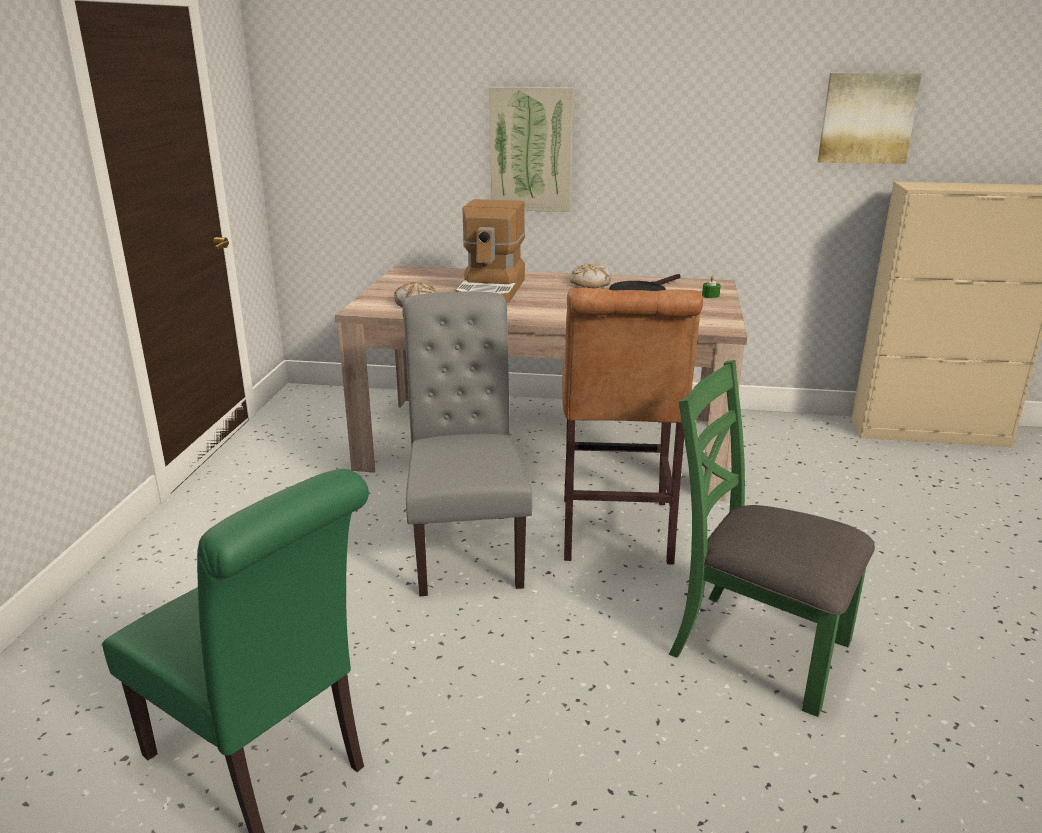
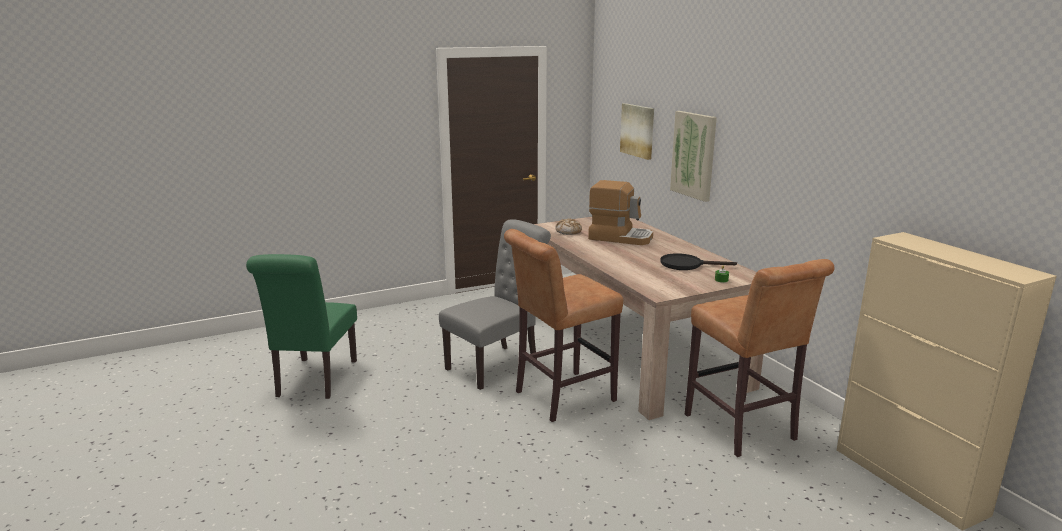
camera: 55 degrees right, 5 degrees down
(492, 290) = (620, 237): coffee machine -> coffee machine turned 135 degrees counterclockwise
(590, 283) = (679, 251): bread -> none
(757, 647) = (502, 467): green chair -> none
(791, 462) = (743, 430): none -> brown stool
(867, 118) = (892, 172): picture -> picture (638, 130)

